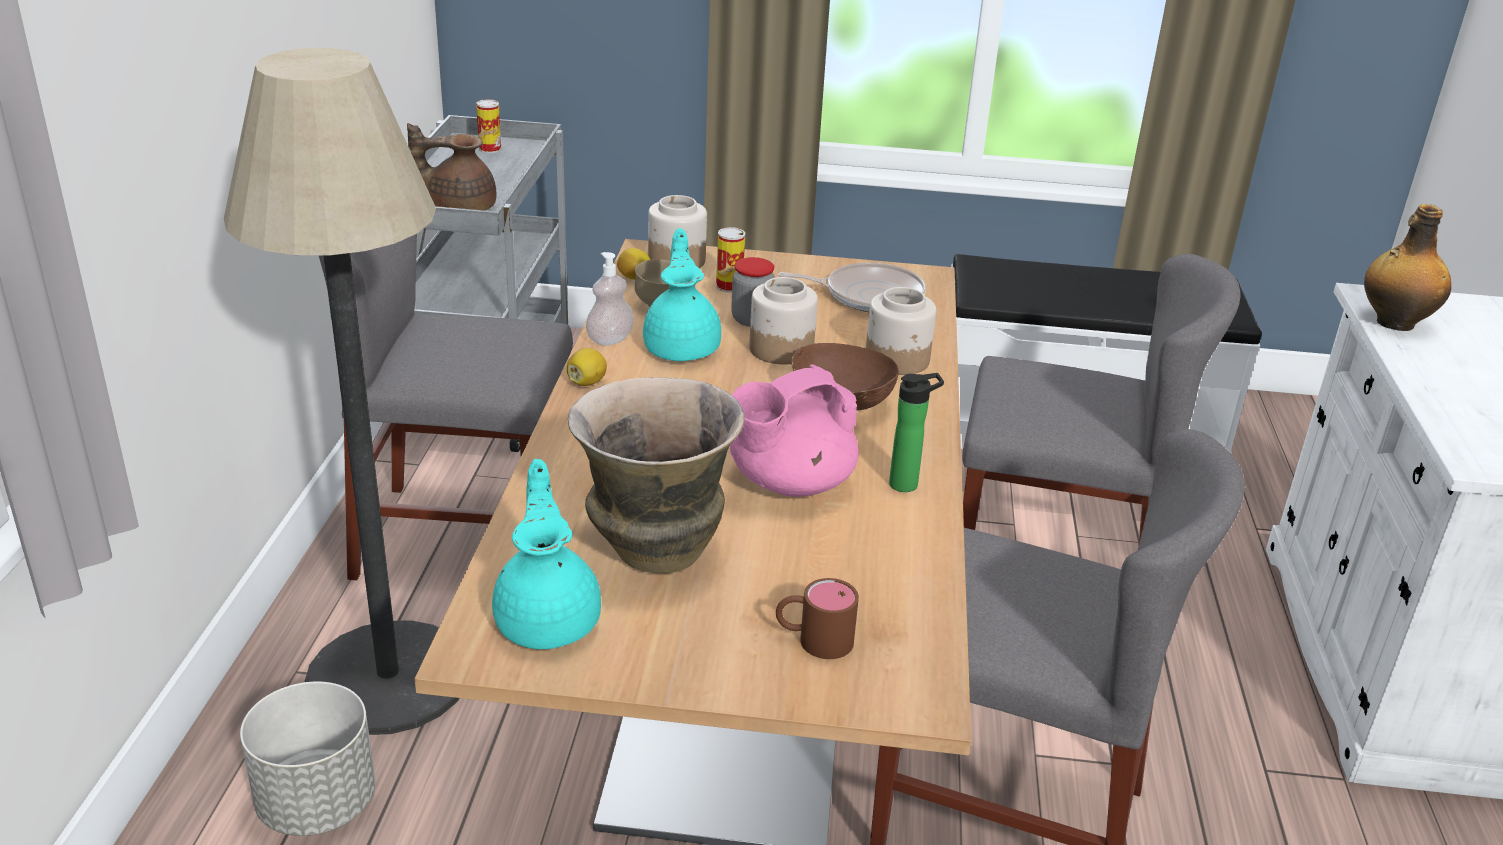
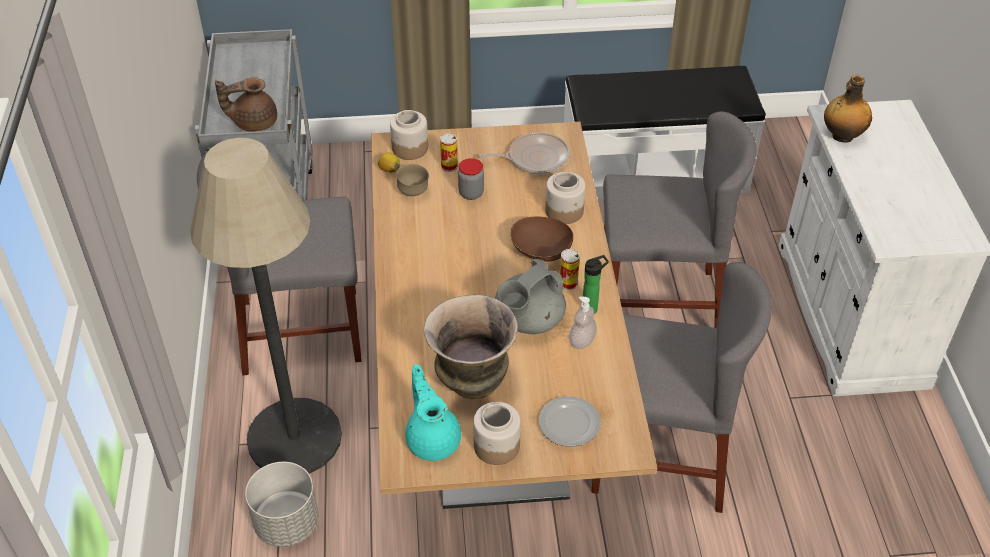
camera: 10 degrees left, 15 degrees up
(490, 149) = (249, 57): can -> can (568, 283)
(587, 382) = (392, 265): lemon -> none
(610, 339) = (393, 227): soap dispenser -> soap dispenser (582, 341)
(682, 347) = (438, 225): turquoise teapot -> none
(780, 349) = (495, 215): jar -> jar (496, 446)
(788, 483) = (528, 321): pink teapot -> grey teapot
(813, 639) = (568, 424): brown mug -> plate

